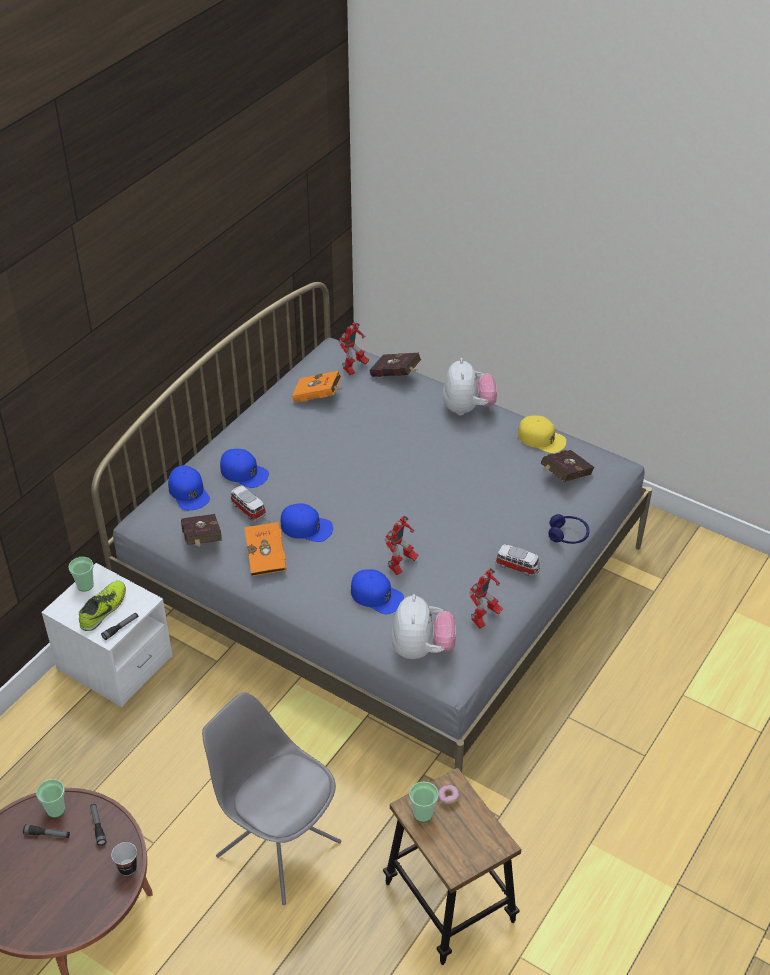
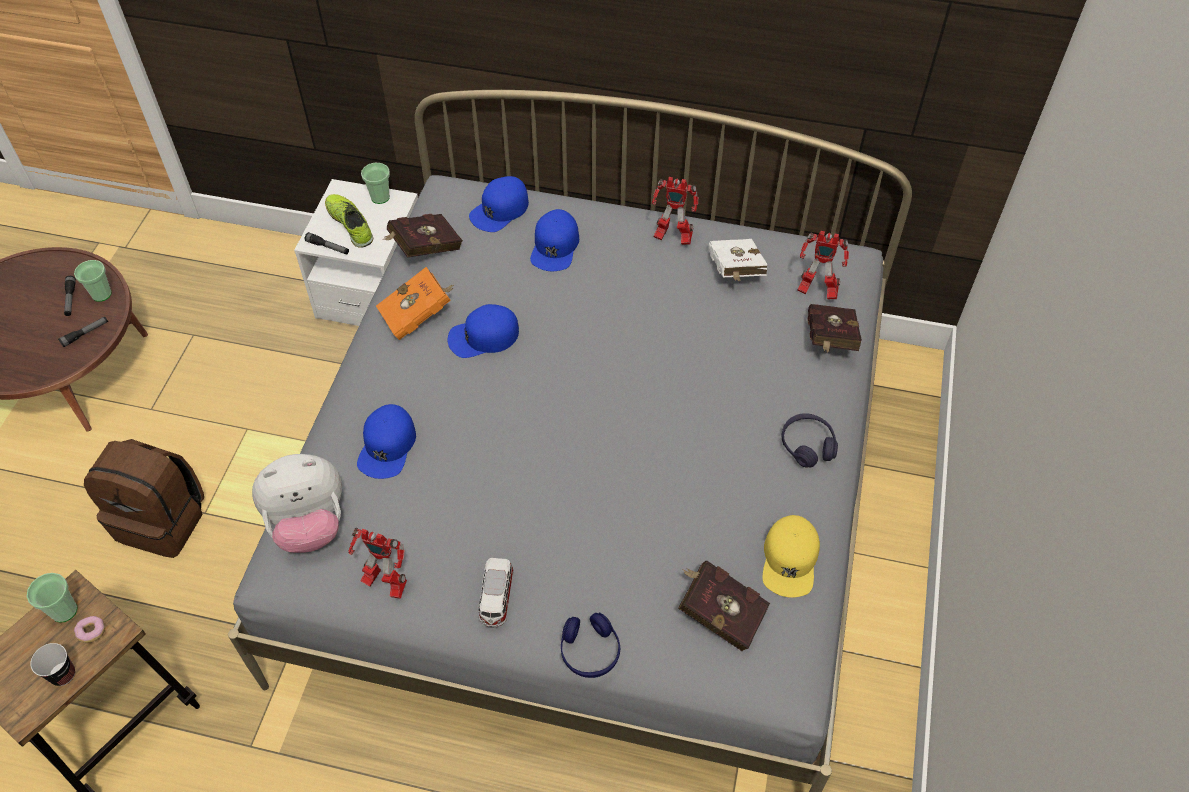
camera: 70 degrees right, 10 degrees up
(104, 609) = (350, 224): shoe -> shoe turned 135 degrees counterclockwise
(127, 868) = (35, 375): cup -> cup (63, 674)
(247, 509) = (492, 270): toy car -> none
(277, 847) = (163, 520): grey chair -> brown backpack
(306, 527) = (483, 336): blue cap -> blue cap turned 75 degrees clockwise
(319, 397) = (735, 273): orange book -> white book
(401, 565) = (450, 456): toy robot -> toy robot (672, 237)
(467, 408) = (807, 445): plush toy -> purple headphones

